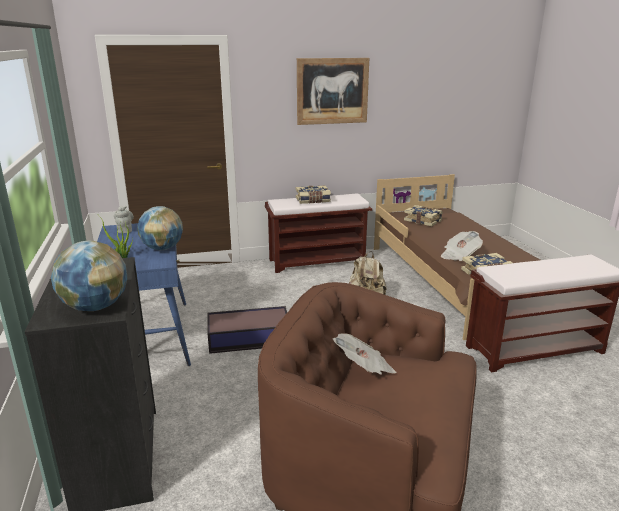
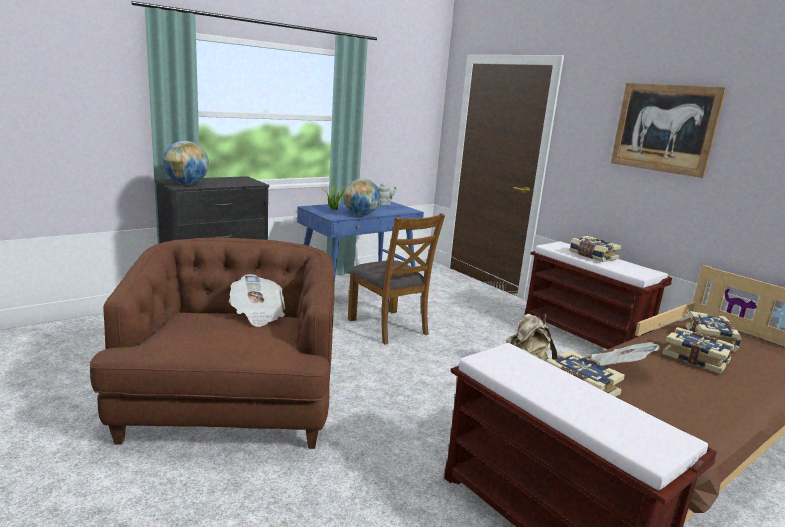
camera: 65 degrees right, 5 degrees down
(250, 338) = (389, 326): storage box -> brown chair
(447, 232) = (695, 358): none -> book

